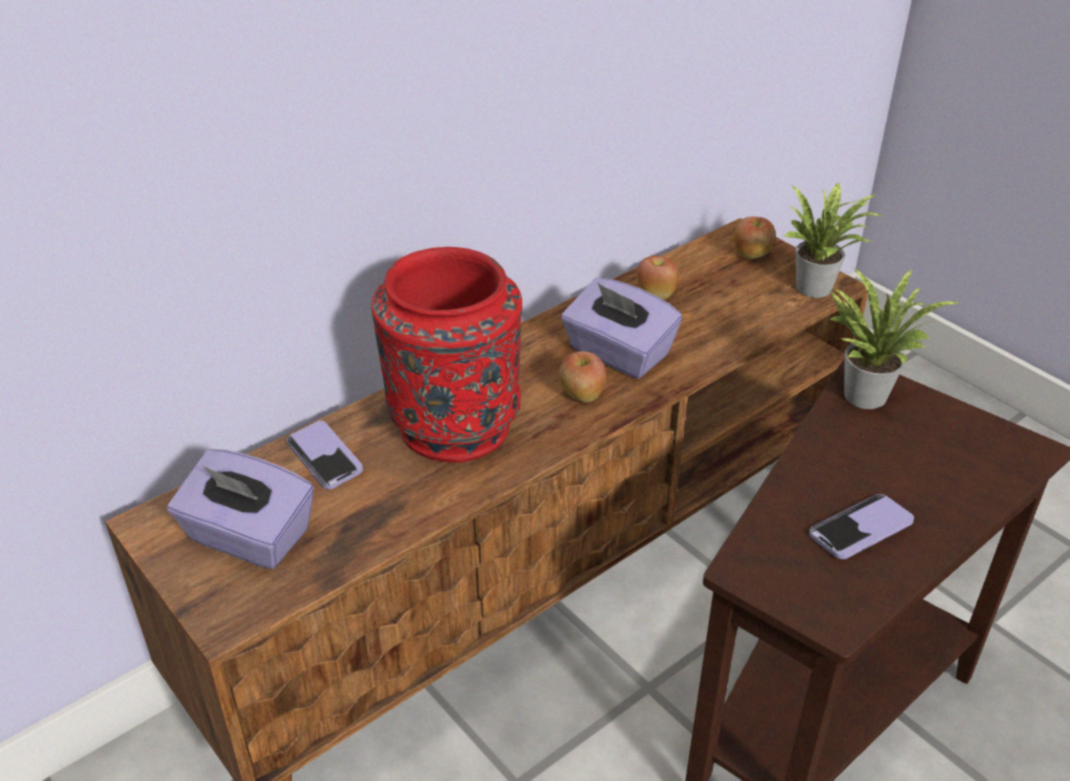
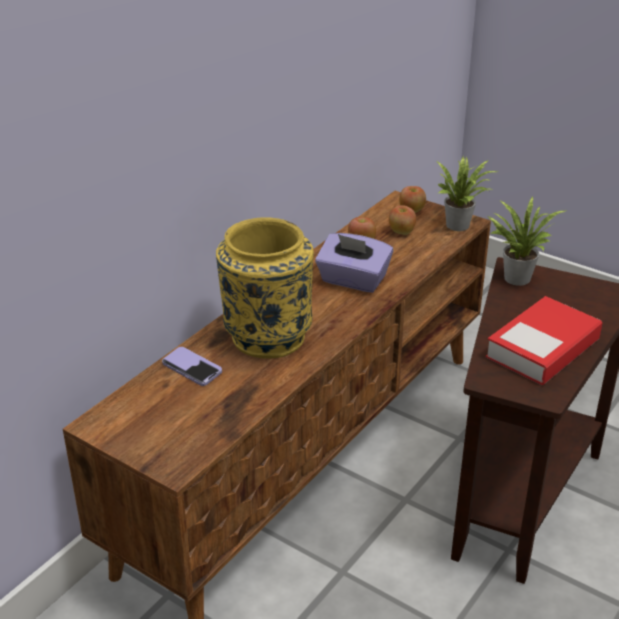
camera: 15 degrees left, 5 degrees down
(248, 537) = (165, 421): purple tissue box -> none
(453, 424) = (267, 336): red vase -> yellow vase
(582, 395) = (341, 307): apple -> apple (401, 232)
(860, 529) = (542, 348): phone -> book

